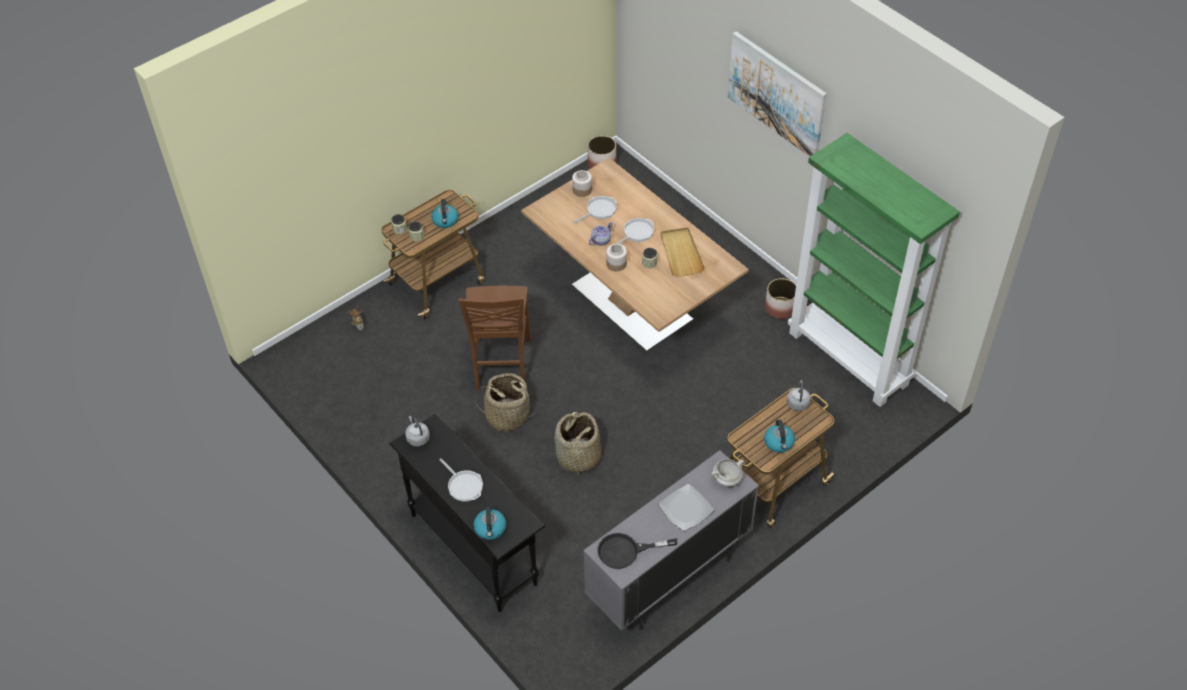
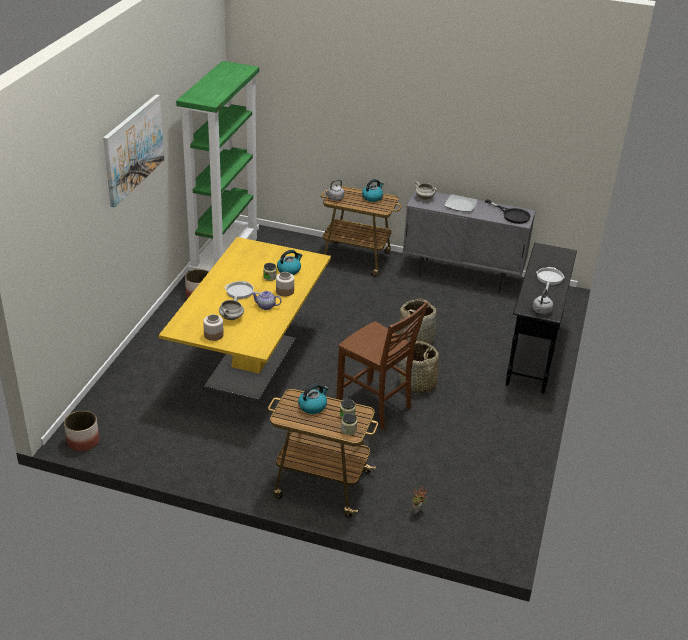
camera: 125 degrees left, 15 degrees down
(490, 529) = (562, 259): kettle -> kettle (289, 270)
(501, 366) = (375, 406): brown chair -> brown chair turned 75 degrees clockwise
(599, 210) = (231, 318): frying pan -> white cooking pot
(631, 303) = (251, 363): brown dining table -> yellow dining table
(681, 253) = (247, 267): beige tray -> none

